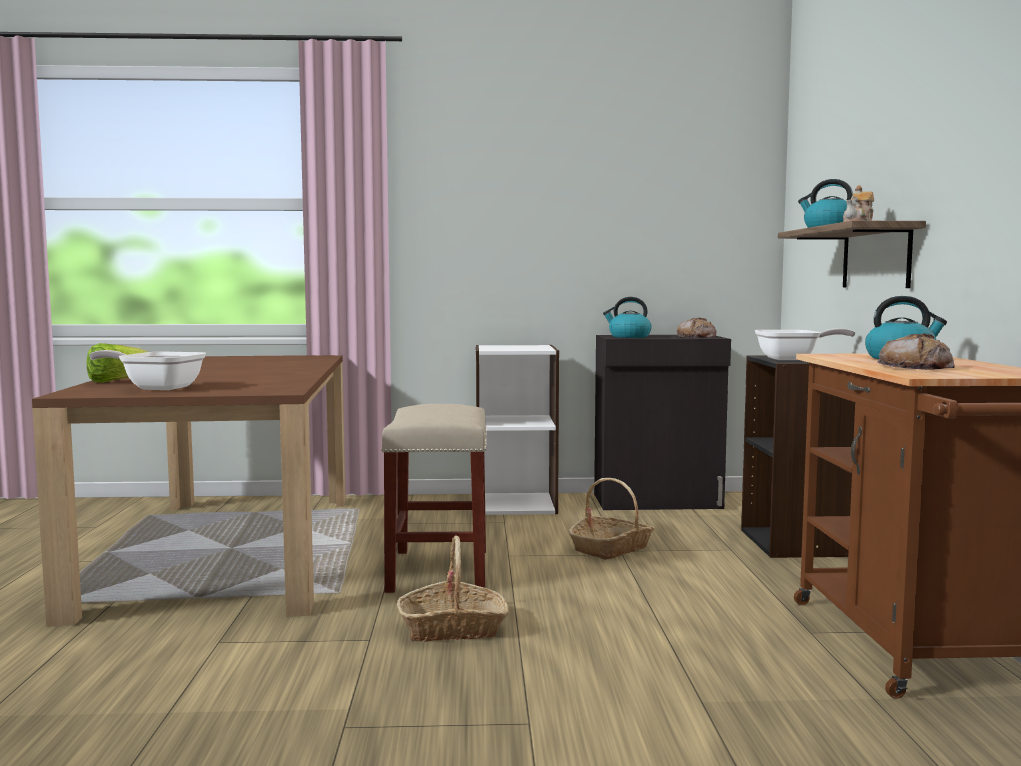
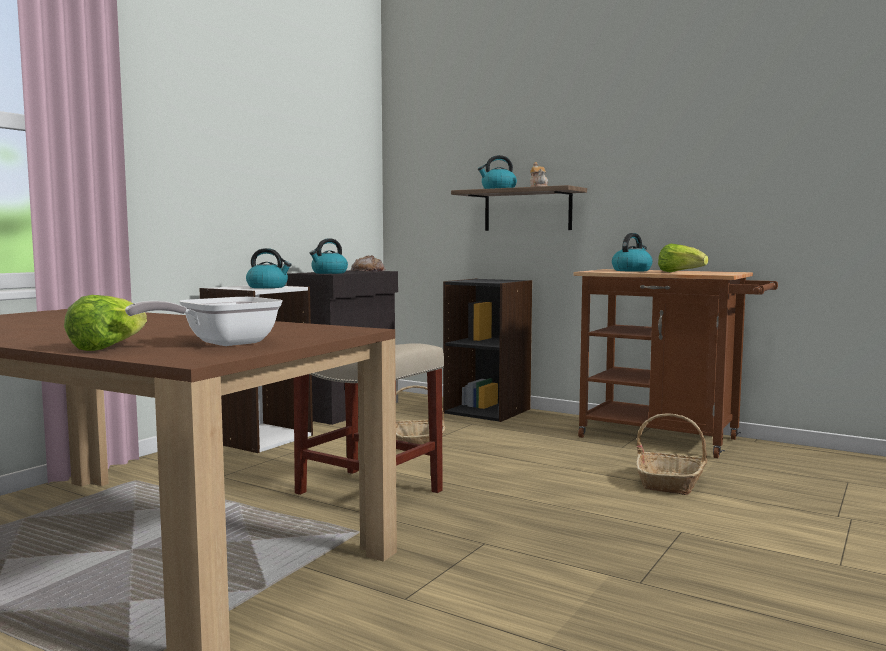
camera: 55 degrees left, 0 degrees up
(453, 628) = (500, 515): basket -> basket (671, 482)
(521, 348) = (268, 287): none -> kettle
(793, 359) = (486, 281): frying pan -> none
(915, 366) = (680, 272): bread -> lettuce

